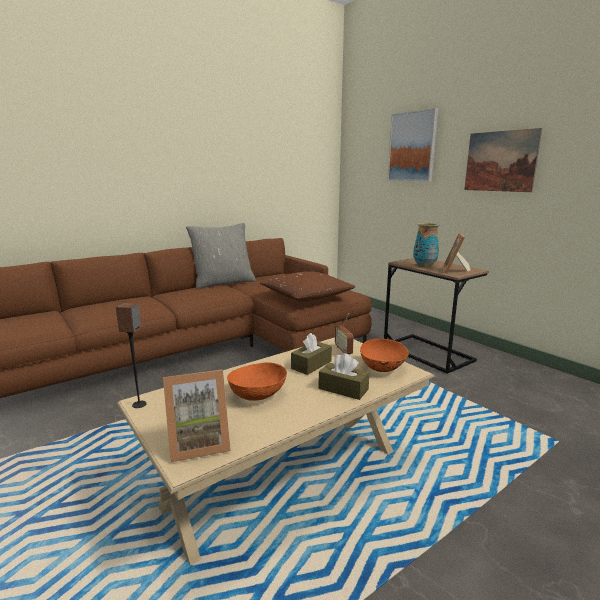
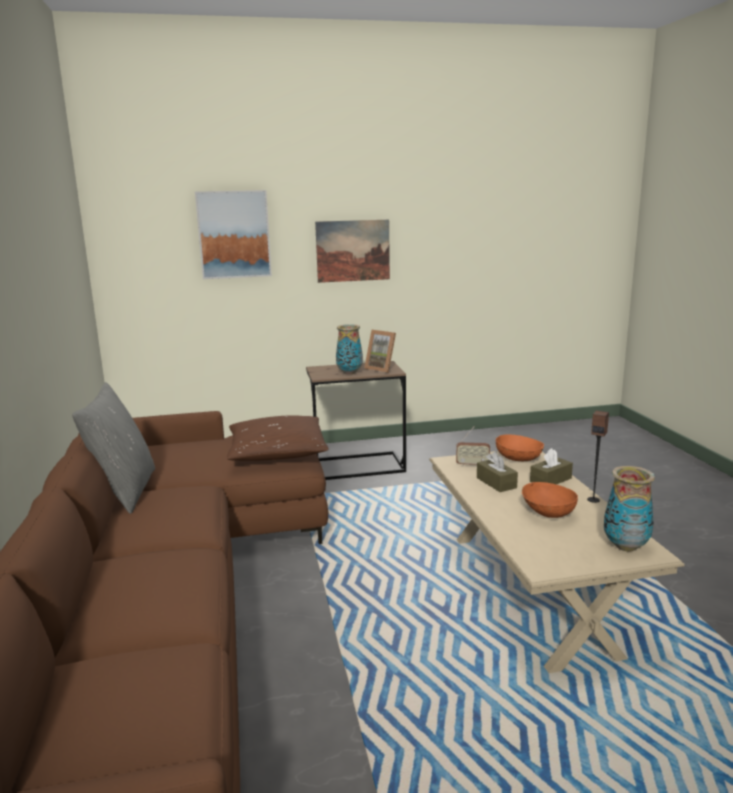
camera: 65 degrees left, 0 degrees up
(139, 404) = (546, 570): speaker -> speaker (593, 499)
(199, 443) = (625, 546): picture frame -> vase

